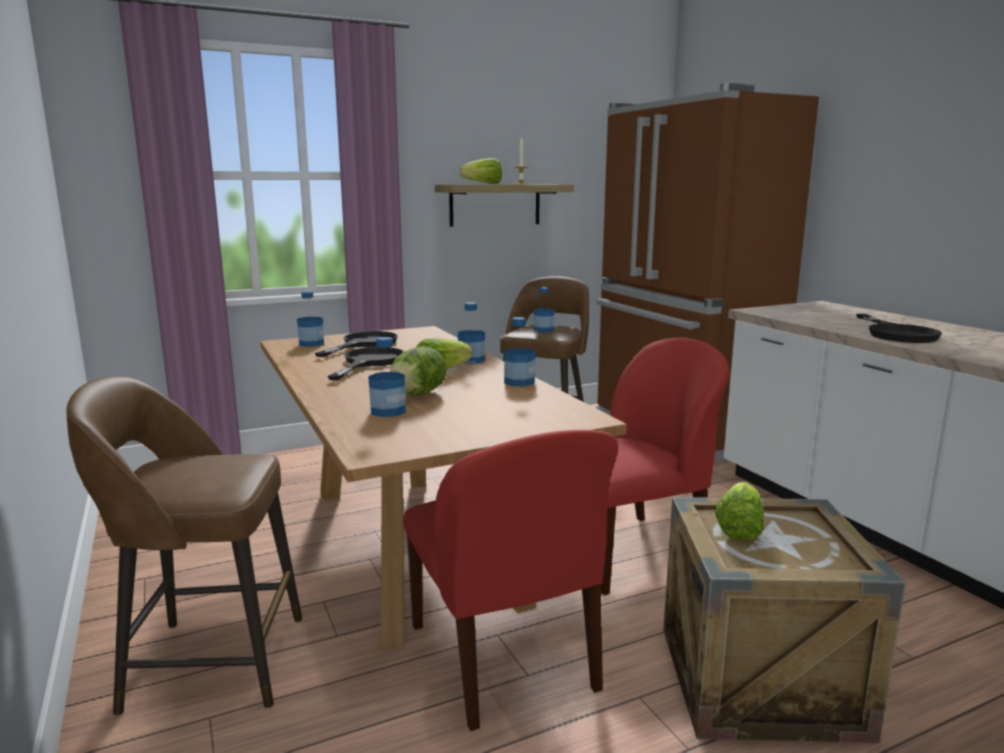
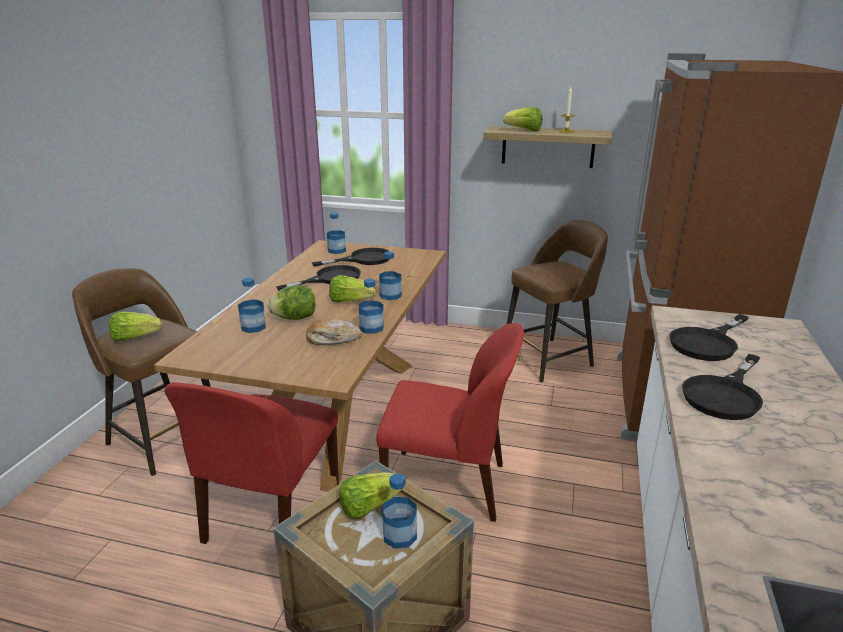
camera: 40 degrees right, 10 degrees up
(192, 478) = (135, 337): none -> lettuce
(504, 397) = (332, 339): none -> bread
(543, 330) = (551, 271): bottle -> bottle (400, 535)
(815, 317) = (708, 343): none -> black frying pan

